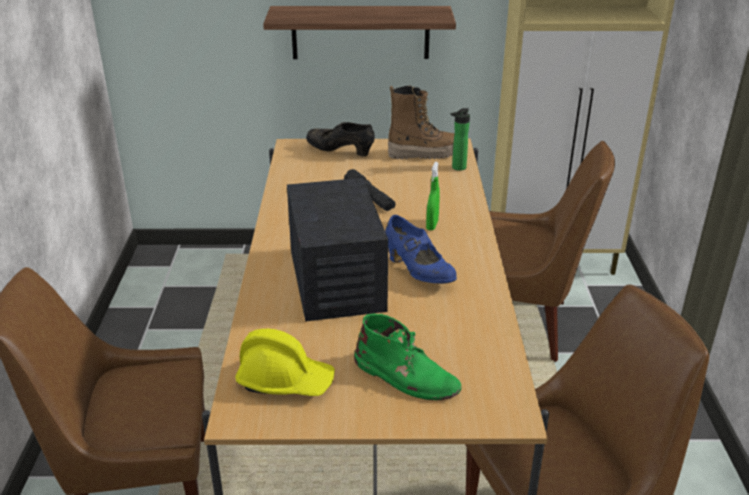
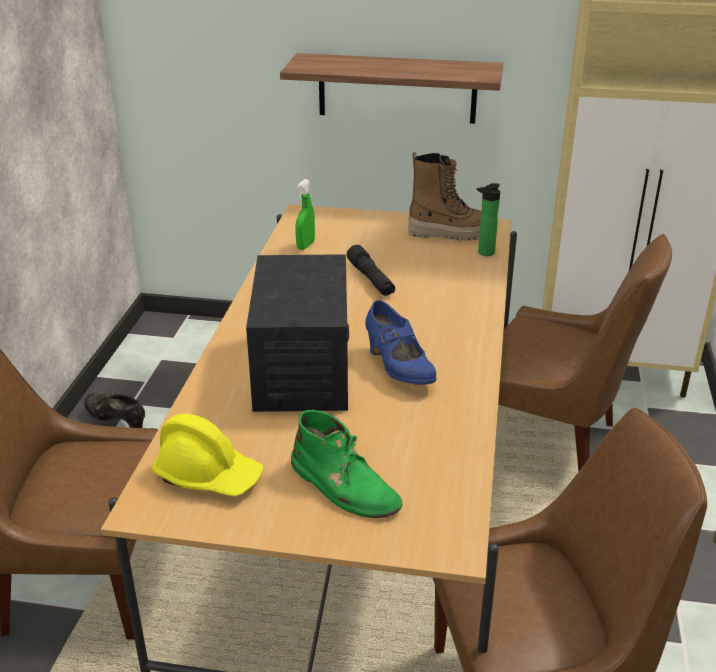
camera: 10 degrees right, 0 degrees up
(340, 151) = (355, 224): black shoe -> black shoe (117, 421)
(432, 225) = (432, 316): green spray bottle -> green spray bottle (305, 245)

